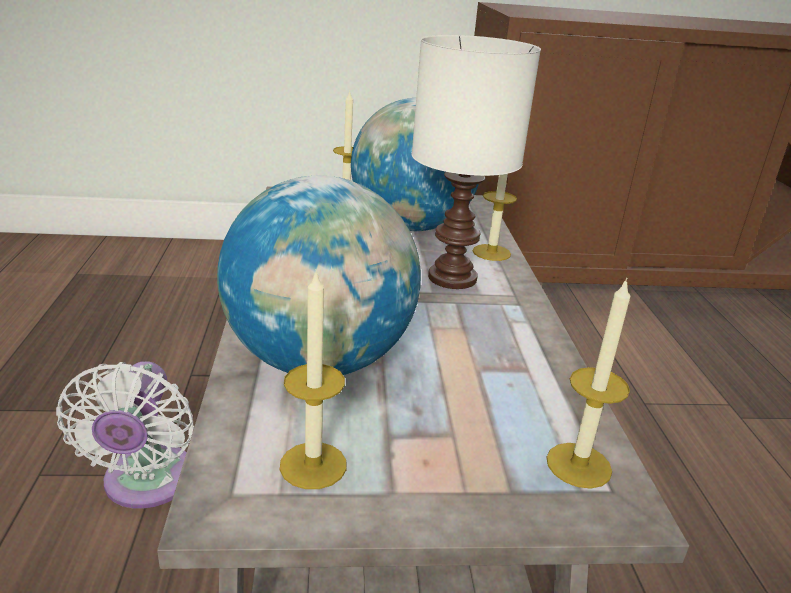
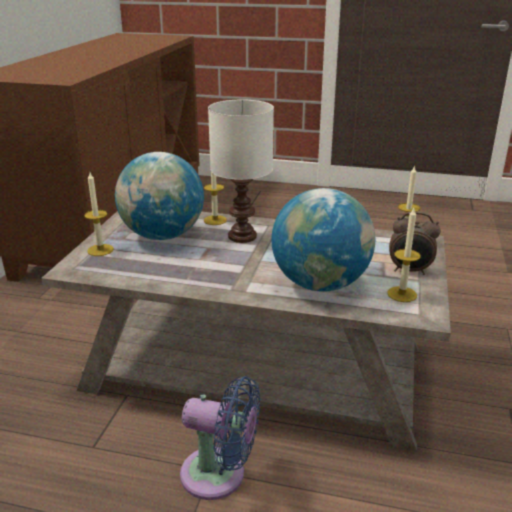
camera: 70 degrees left, 0 degrees up
(146, 484) = (219, 475): white fan -> blue fan
(431, 476) = (410, 271): none -> alarm clock

